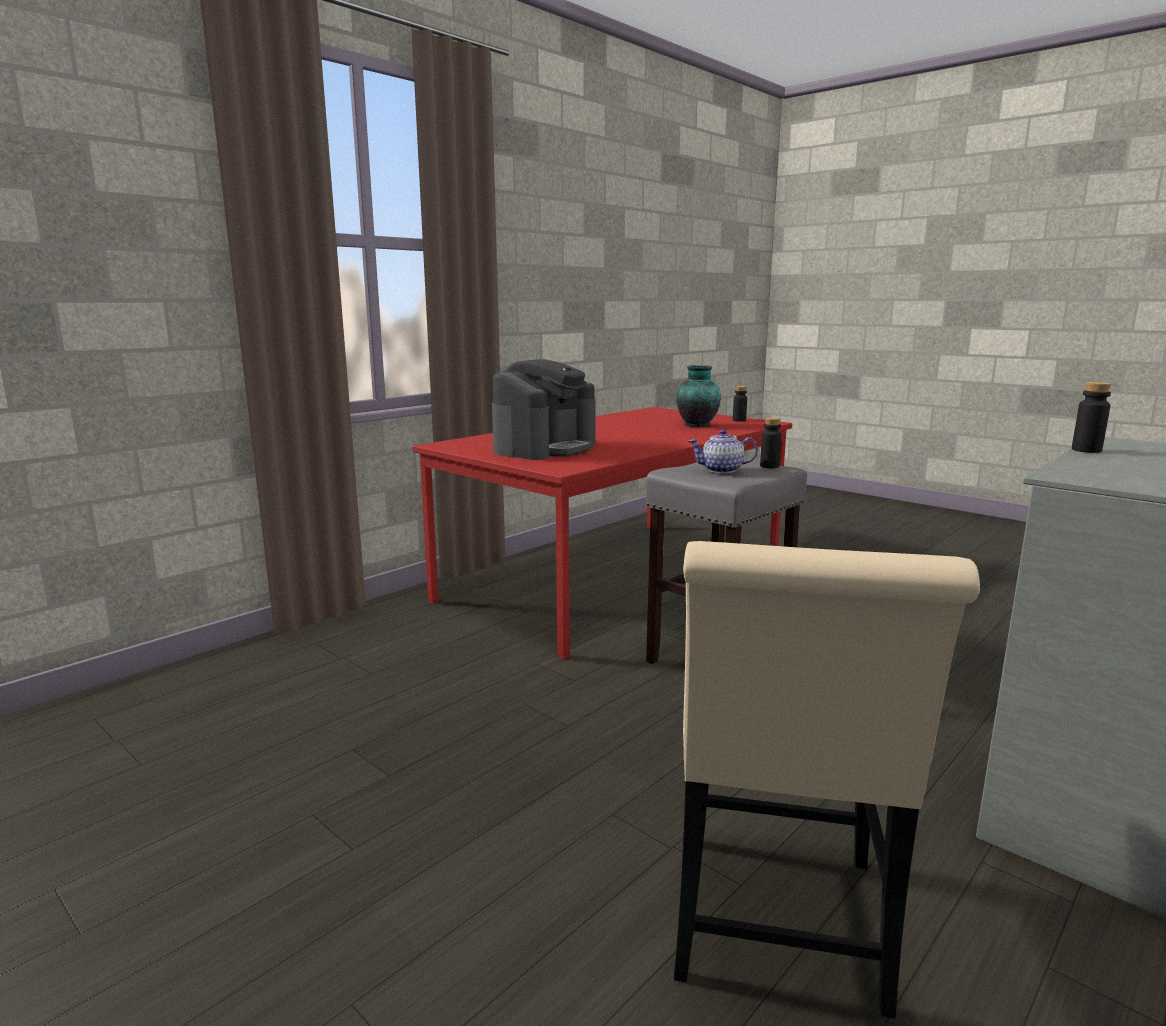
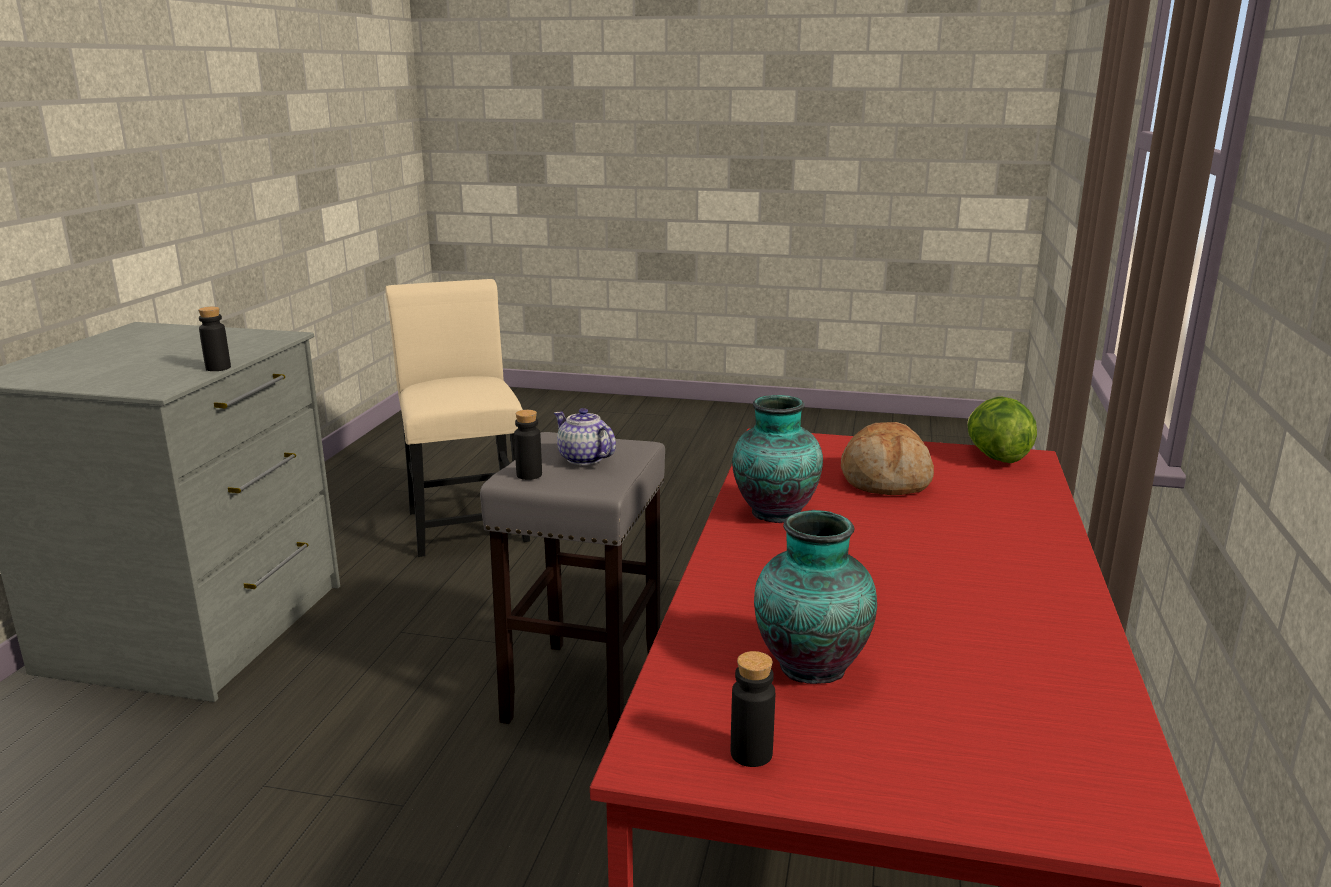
camera: 150 degrees right, 5 degrees up
(455, 447) = (996, 457): none -> lettuce
(545, 448) = (885, 479): coffee machine -> bread
(637, 447) = (773, 513): none -> vase
(721, 470) = (583, 458): teapot -> teapot turned 105 degrees counterclockwise

